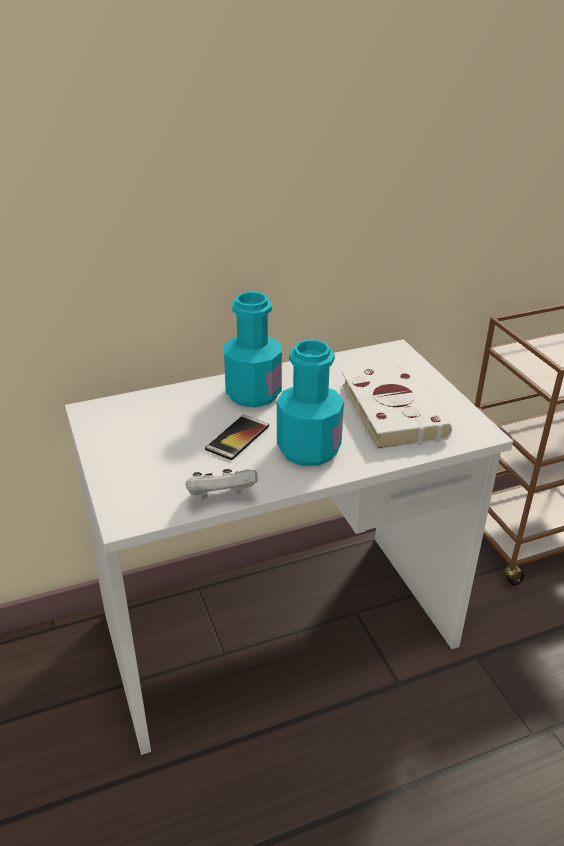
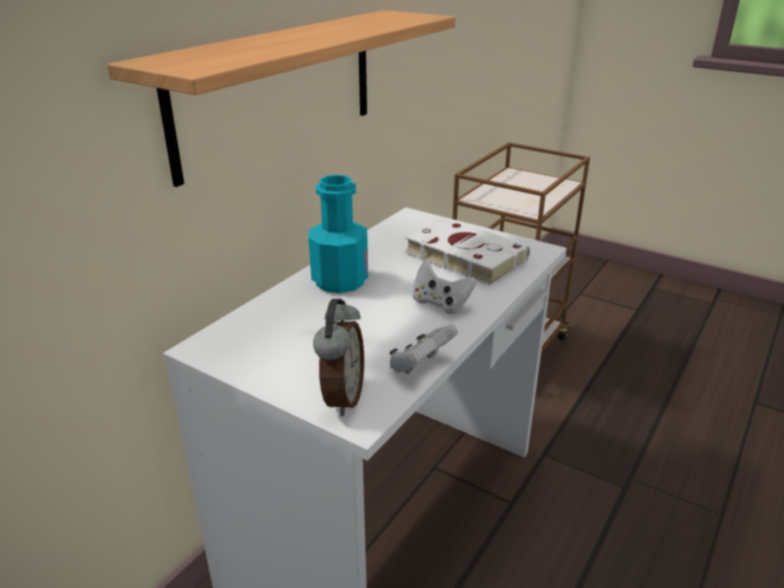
camera: 35 degrees left, 5 degrees down
(133, 495) = (341, 398): none -> alarm clock
(229, 199) = (279, 90): none -> shelf
(237, 438) = (372, 317): phone -> none
(308, 449) = (440, 304): turquoise bottle -> white game controller

